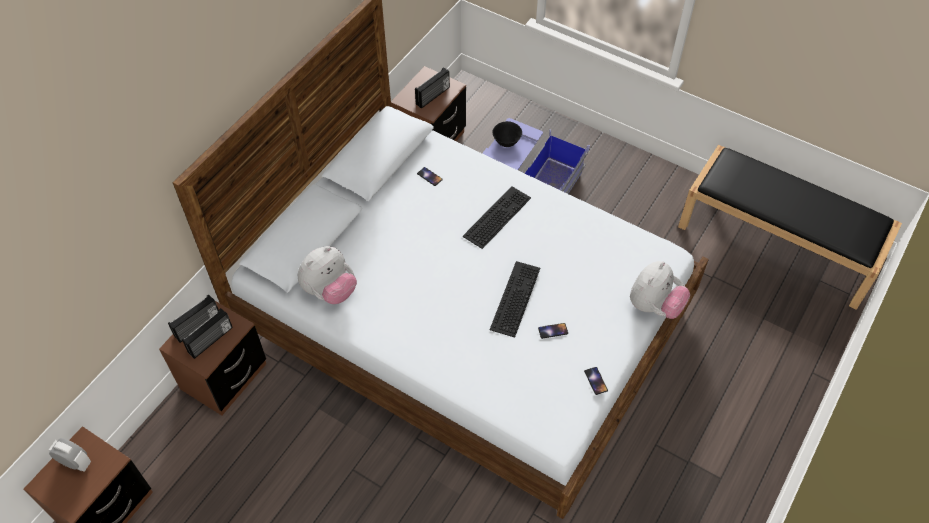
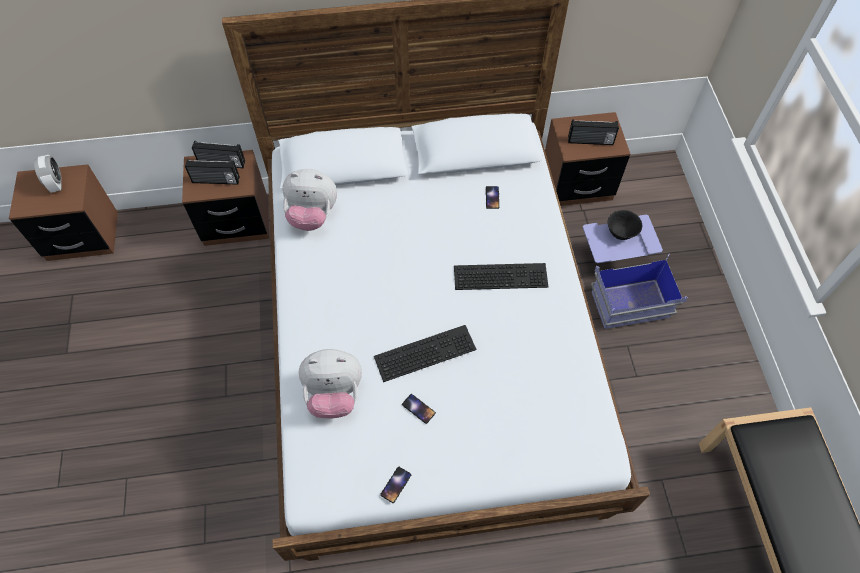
camera: 50 degrees right, 5 degrees up
(654, 306) = (529, 480): plush toy -> plush toy (334, 394)

